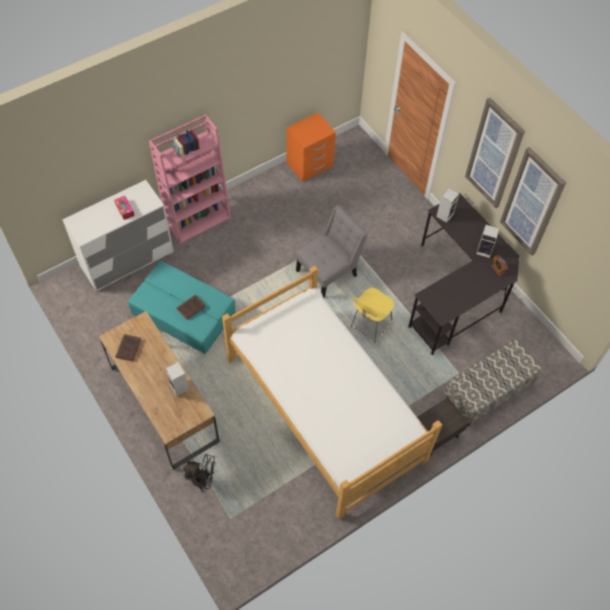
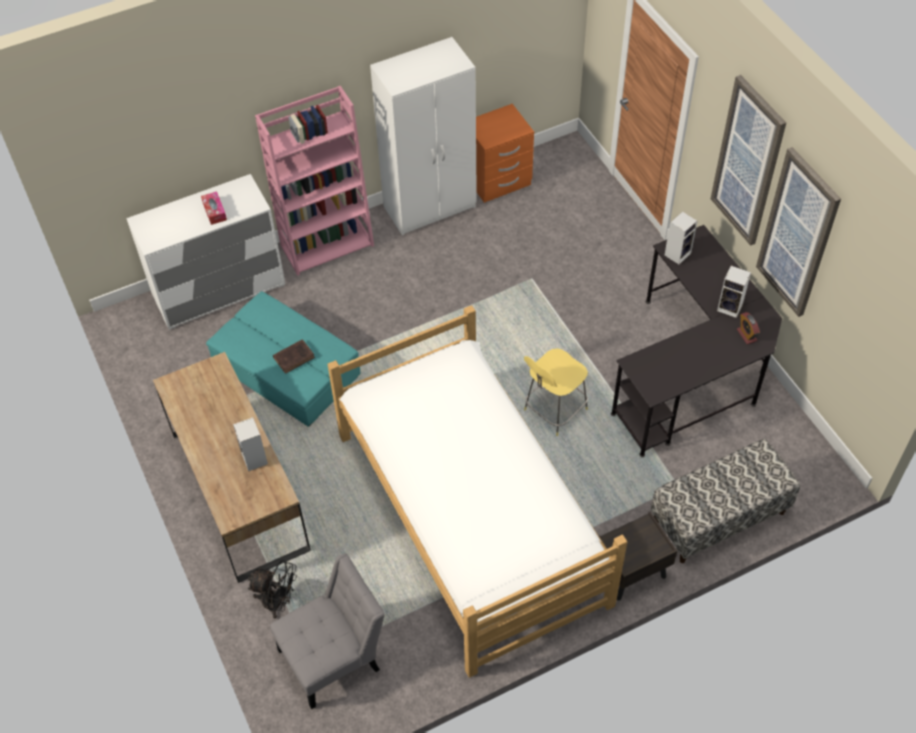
camera: 10 degrees right, 5 degrees down
(128, 348) = (192, 399): brown book -> none
(266, 187) = (431, 207): none -> white wardrobe
(329, 271) = (505, 328): grey chair -> grey chair (334, 656)

